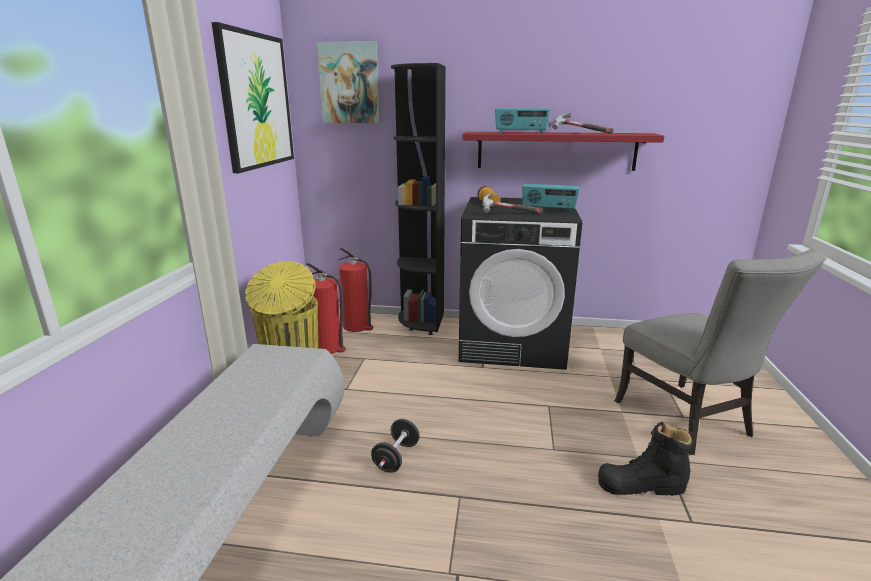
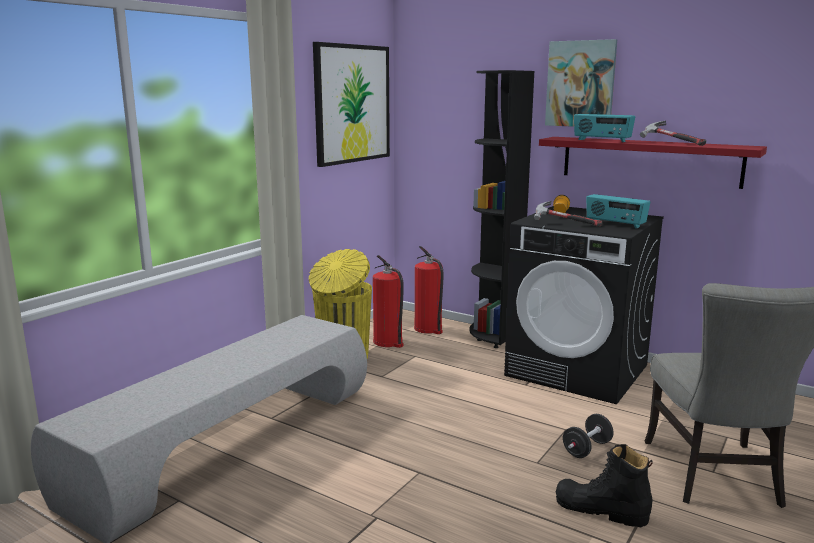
camera: 25 degrees right, 5 degrees down
(350, 83) = (446, 86): picture -> picture (580, 84)
(396, 457) = (387, 434): black dumbbell -> black dumbbell (587, 449)

